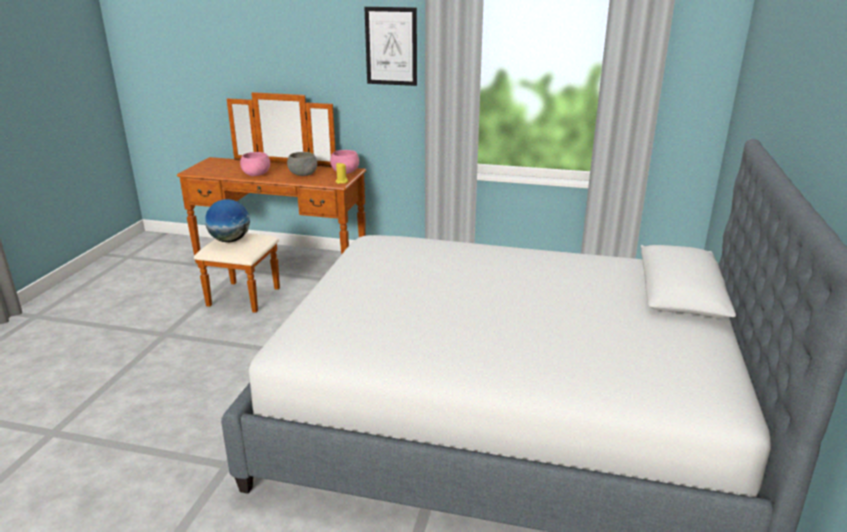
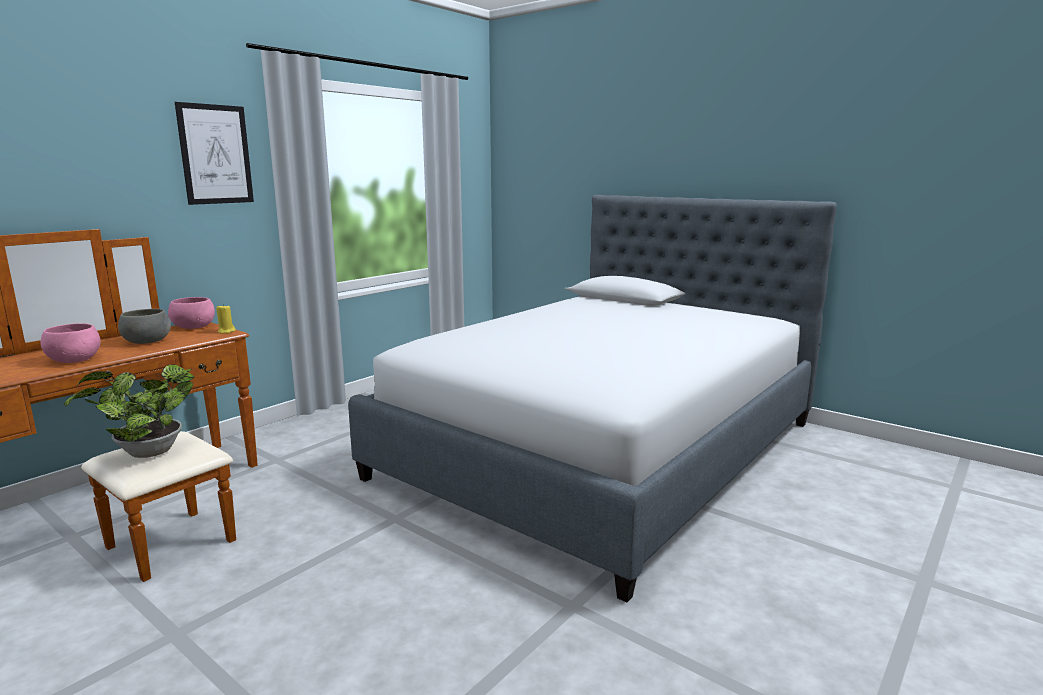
camera: 65 degrees left, 10 degrees down
(230, 240) = (146, 454): globe -> potted plant

